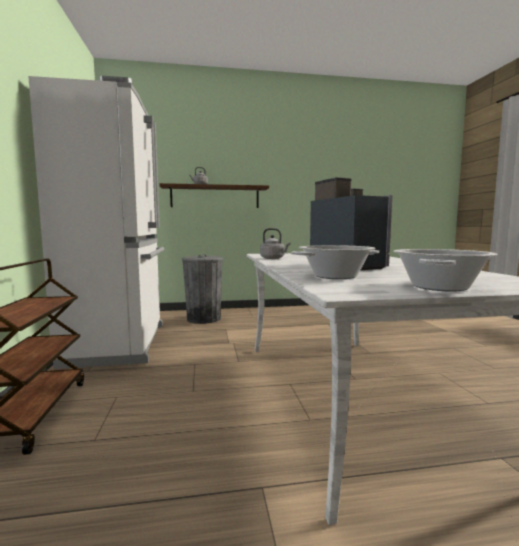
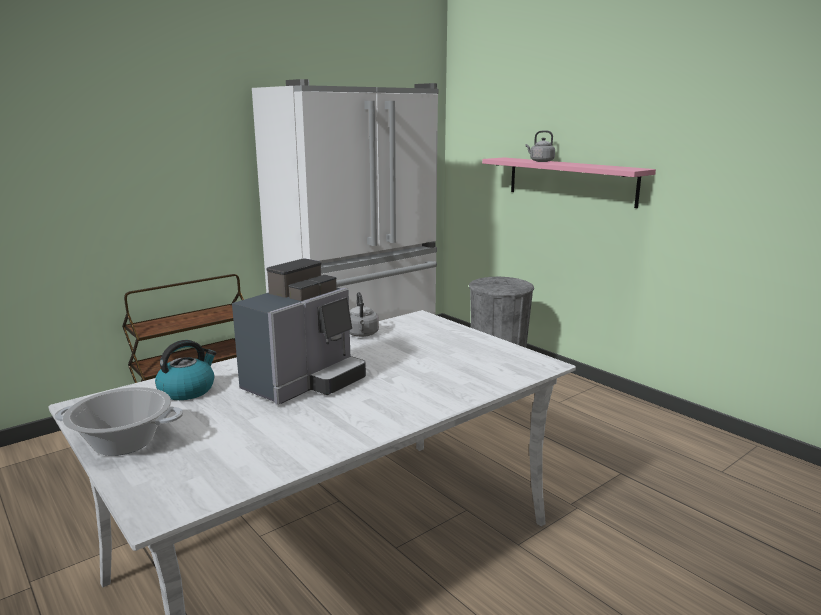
camera: 60 degrees right, 10 degrees up
(215, 197) = (570, 181): brown shelf -> pink shelf
(335, 276) = (187, 390): cooking pot -> kettle

